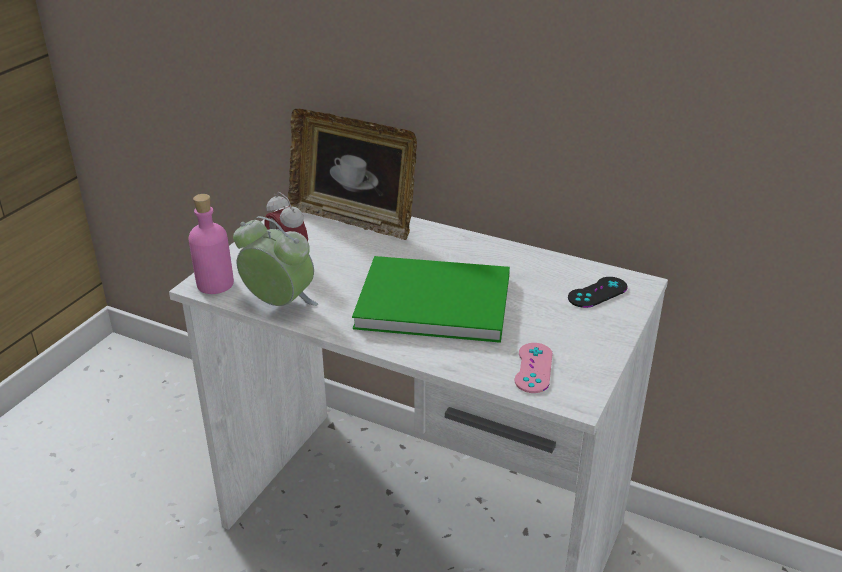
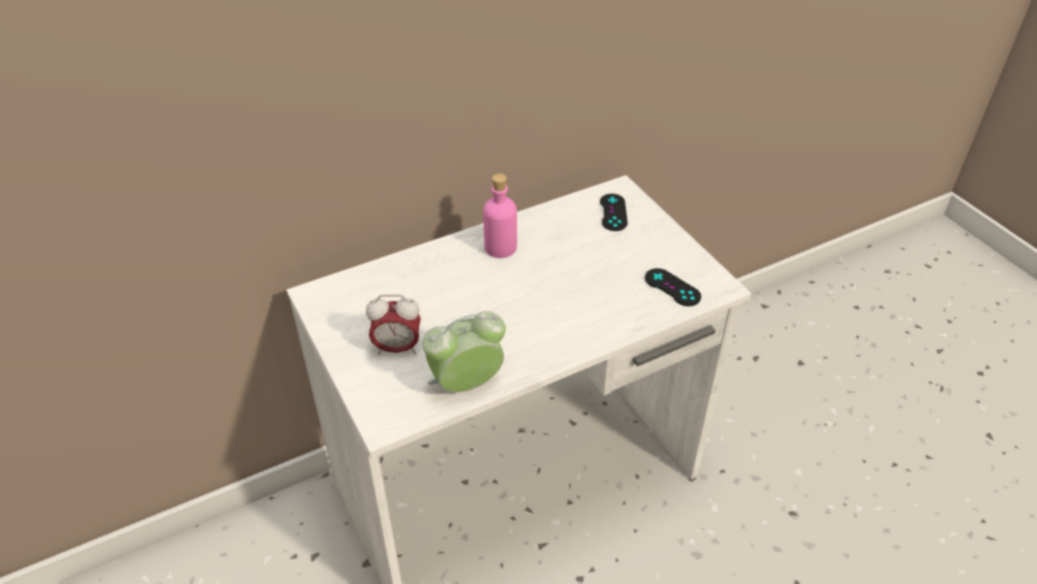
camera: 55 degrees left, 10 degrees up
(215, 284) = (392, 414): pink bottle -> pink bottle (500, 247)
(354, 218) = (378, 281): picture frame -> none
(430, 299) = (544, 296): green book -> none
(533, 368) = (672, 287): pink game controller -> black game controller

